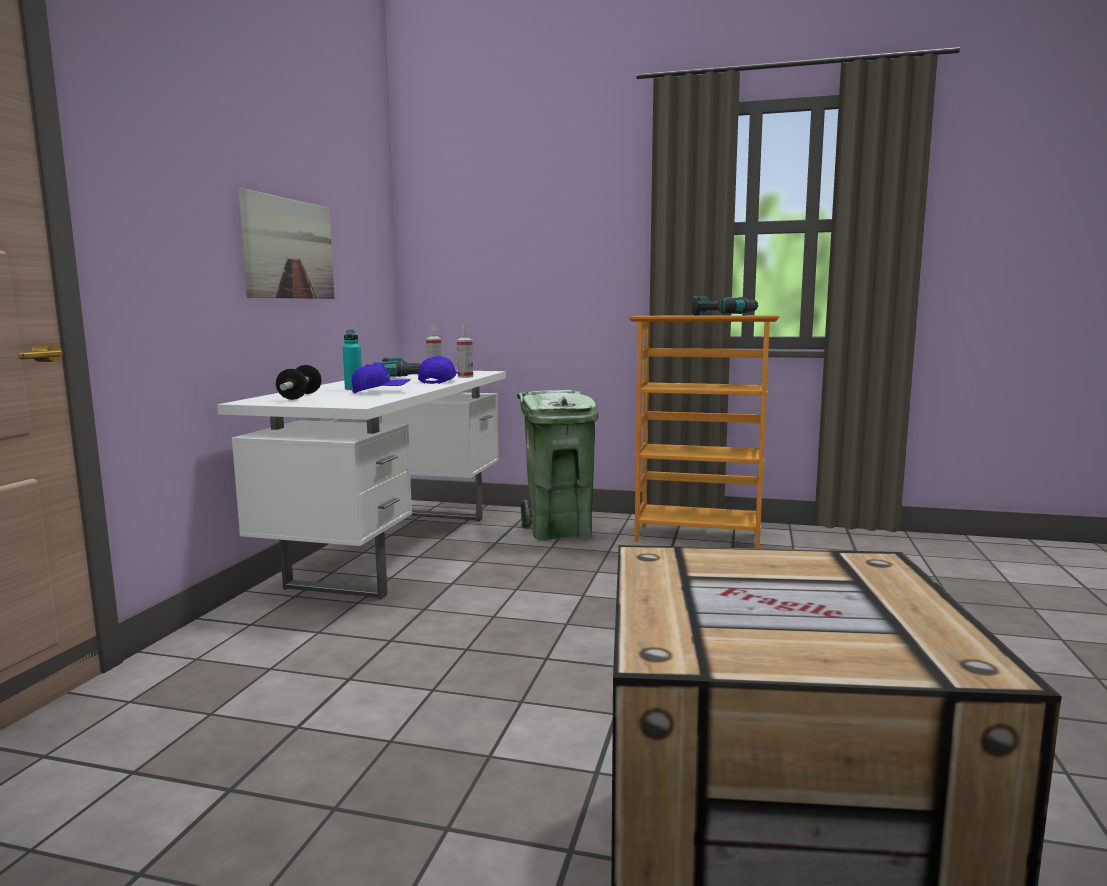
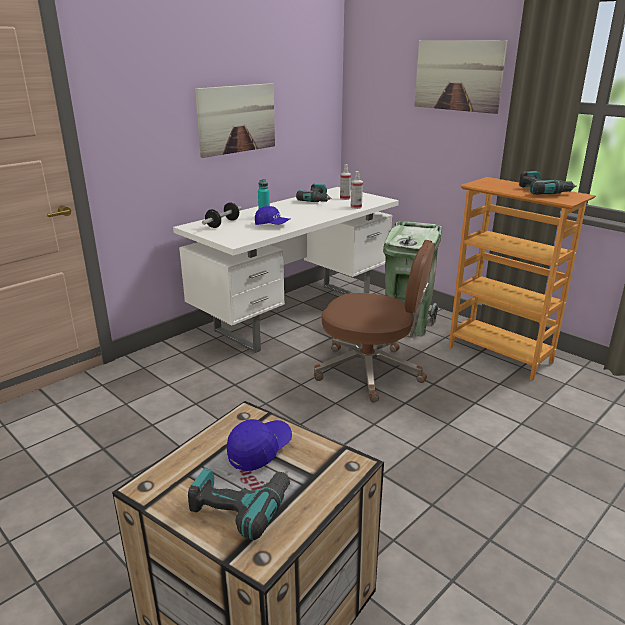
camera: 30 degrees right, 15 degrees up
(439, 381) = (329, 212): blue cap -> blue cap (259, 450)
(570, 206) = (458, 75): none -> picture
(572, 582) = (371, 371): none -> brown office chair
(836, 630) = (240, 505): none -> power drill

